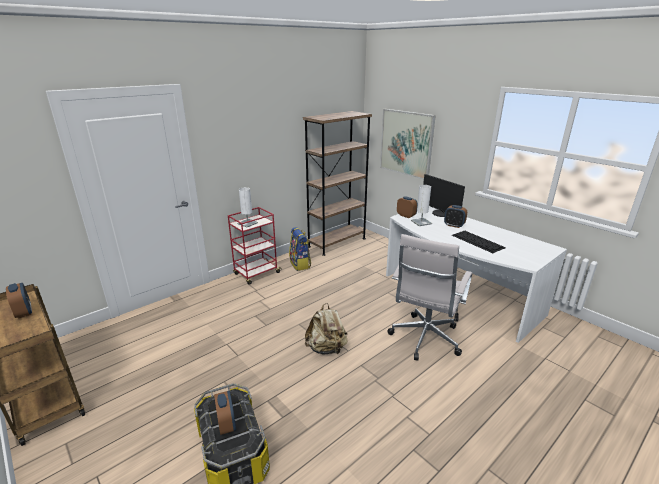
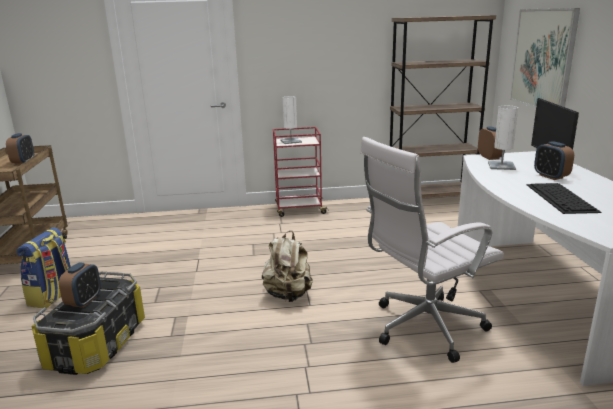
camera: 35 degrees right, 5 degrees down
(300, 264) = (358, 212): backpack -> backpack (53, 296)

